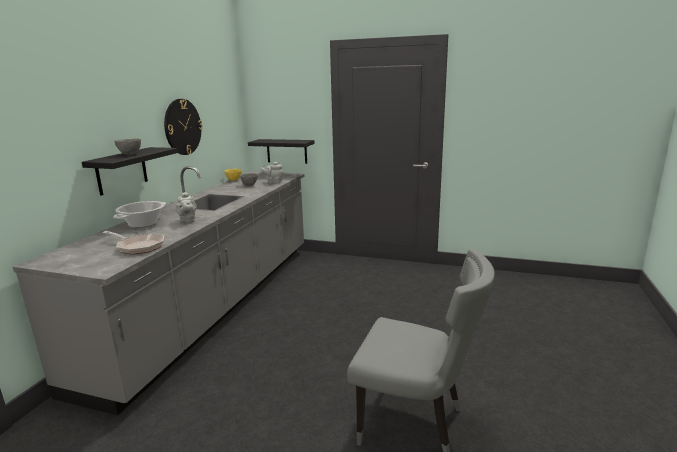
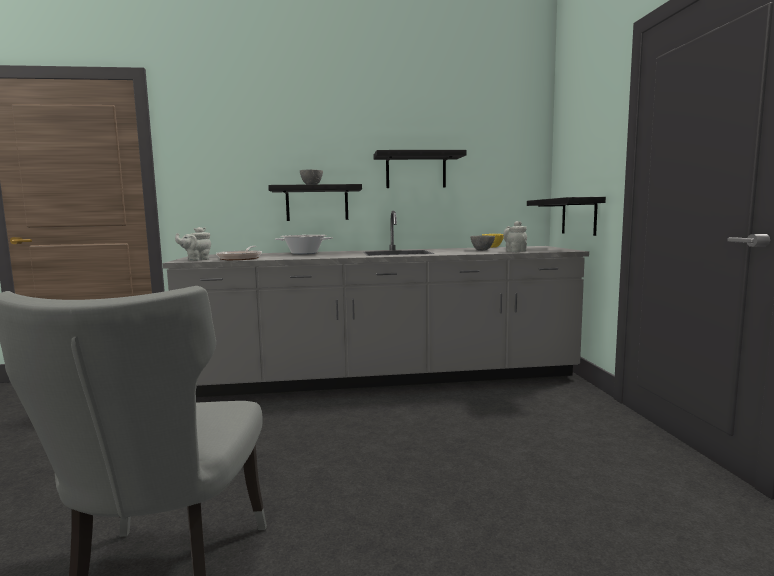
camera: 65 degrees right, 10 degrees down
(182, 127) = (416, 171): wall clock -> black shelf
(187, 221) = (323, 255): grey teapot -> grey teapot (196, 260)

